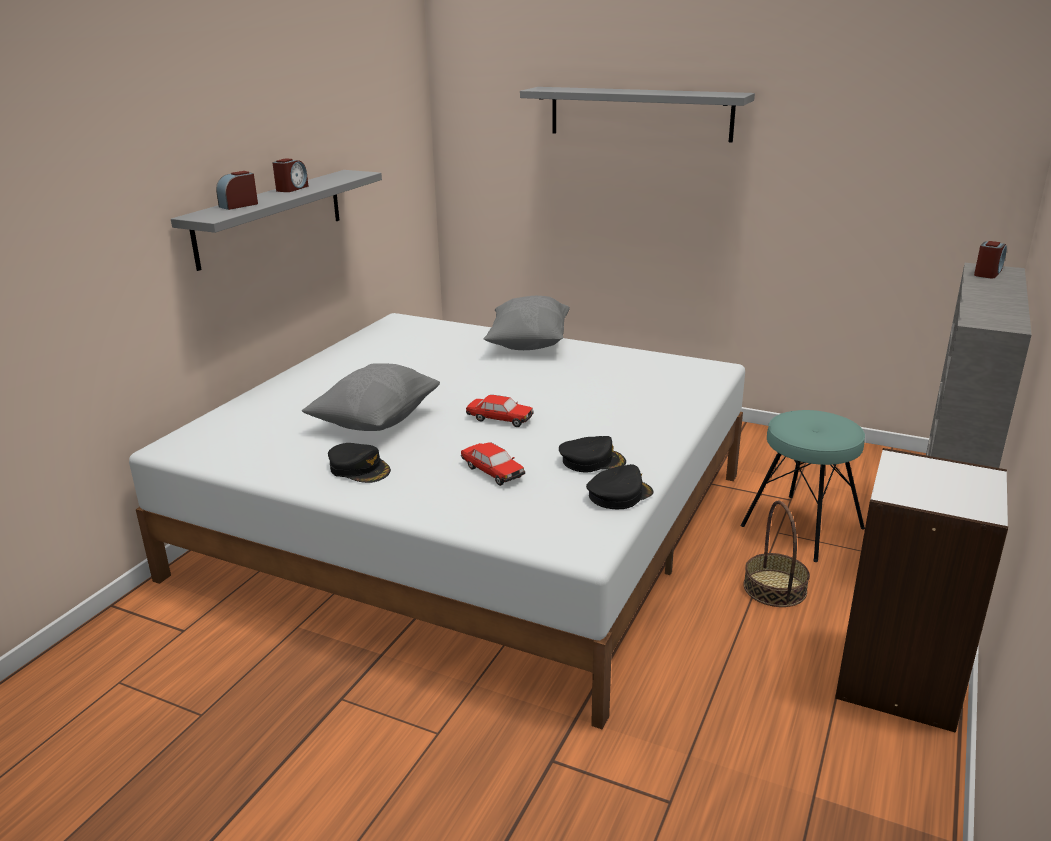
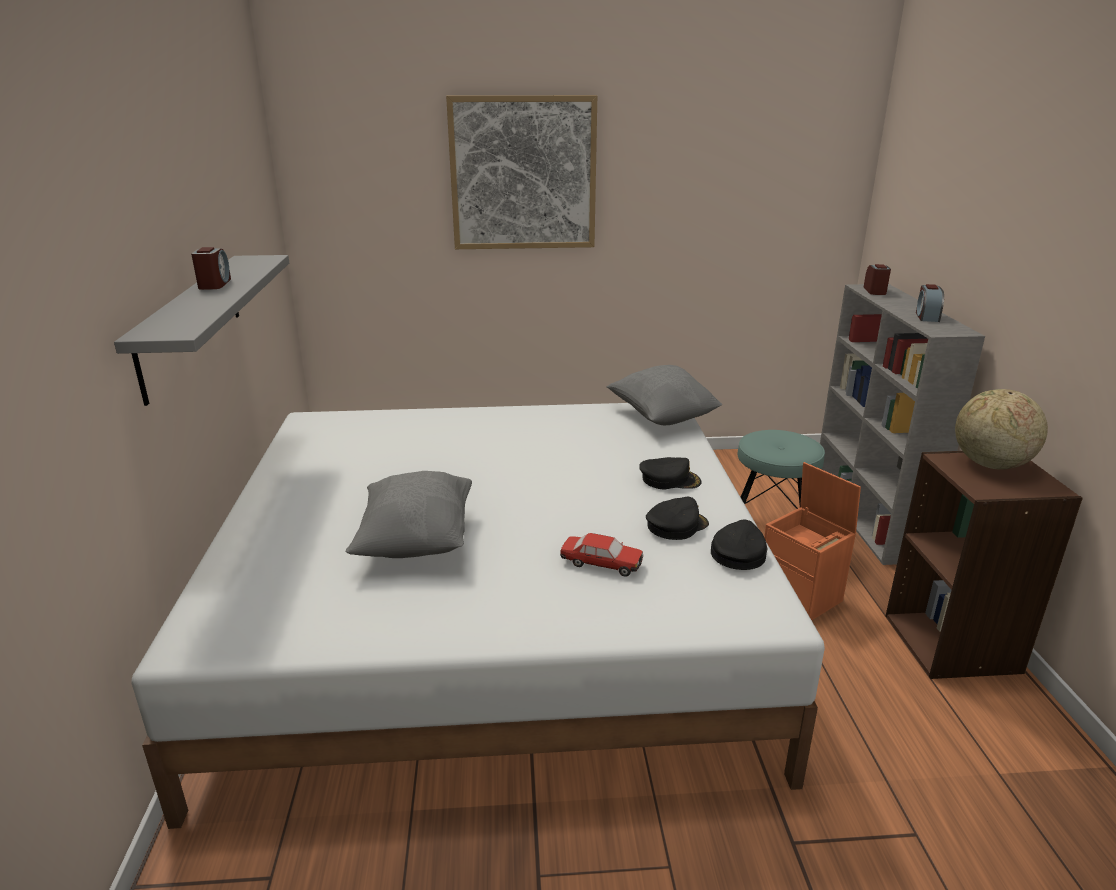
camera: 30 degrees left, 0 degrees up
(239, 205) = (184, 312): alarm clock -> alarm clock (926, 316)
(359, 469) = (462, 602): black cap -> black cap (669, 479)
(499, 419) = (542, 504): toy car -> none
(528, 344) = (477, 419): grey pillow -> grey pillow (662, 417)
(640, 113) = (523, 174): grey shelf -> picture
(775, 588) = (801, 596): basket -> orange storage box
(901, 679) = (953, 643): white bookcase -> brown bookcase
(945, 475) = (990, 464): none -> globe

